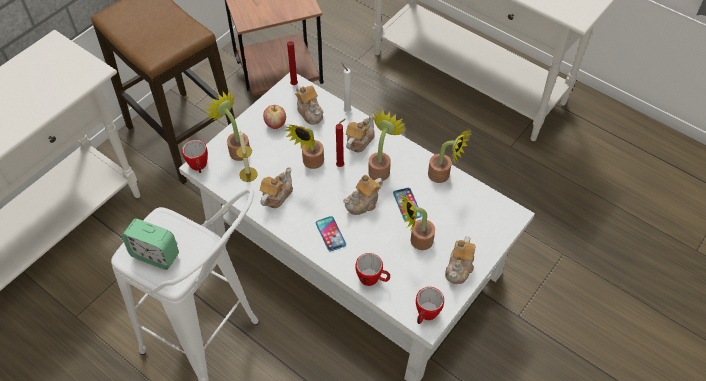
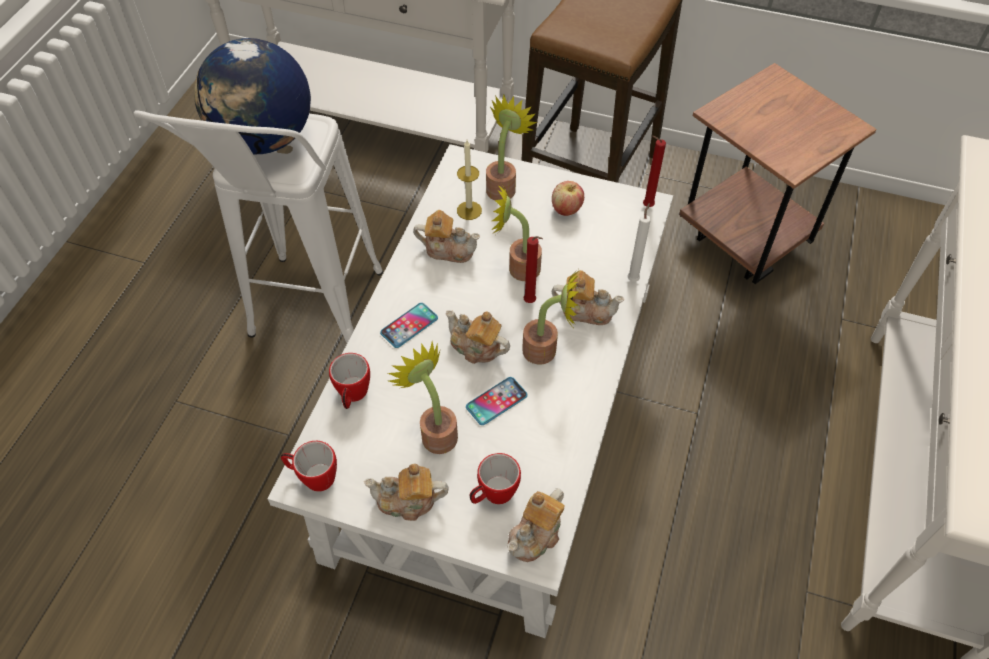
camera: 70 degrees right, 0 degrees up
(155, 255) = (264, 140): alarm clock -> globe
(199, 167) = (459, 161): mug -> mug (493, 494)
(310, 112) = (607, 239): teapot -> teapot (536, 535)
(443, 176) = (571, 434): potted plant -> none

